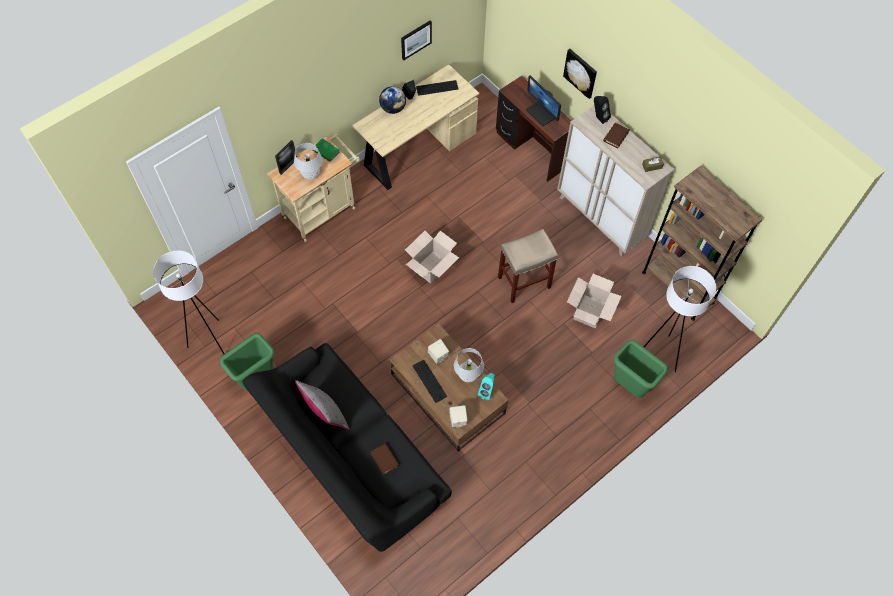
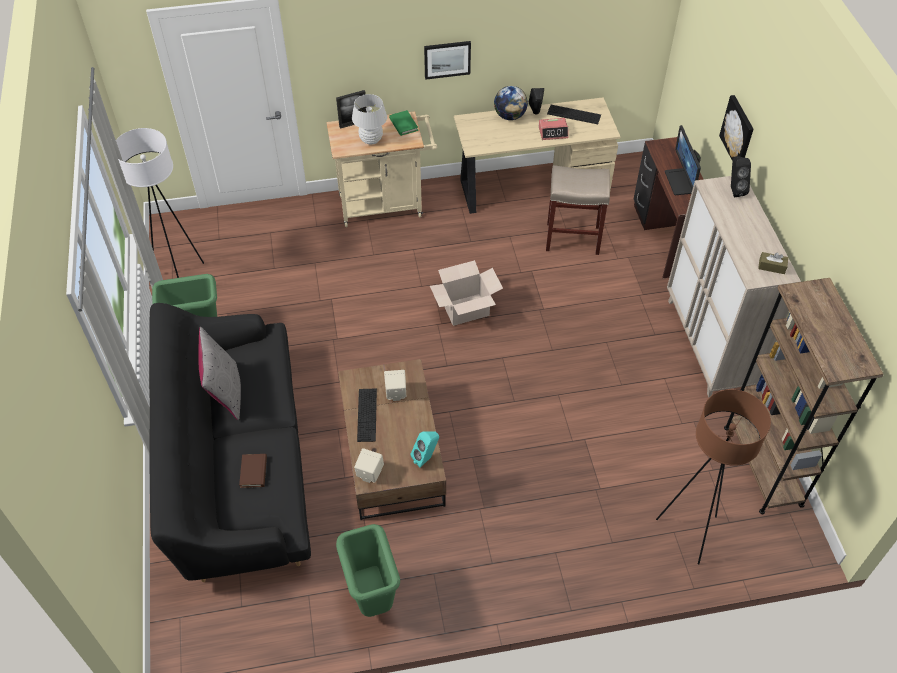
camera: 30 degrees right, 10 degrees down
(415, 39) = (561, 38): picture -> picture (447, 59)
(431, 109) = (553, 132): none -> alarm clock
(468, 375) = (416, 430): white table lamp -> none
(523, 283) = (563, 372): beige stool -> beige stool (571, 238)
(589, 311) = (626, 440): cardboard box -> none
(616, 136) = (743, 217): brown book -> none
(629, 386) = (625, 551): green trash can -> green trash can (372, 596)
(659, 354) = (689, 532): white floor lamp -> brown floor lamp

